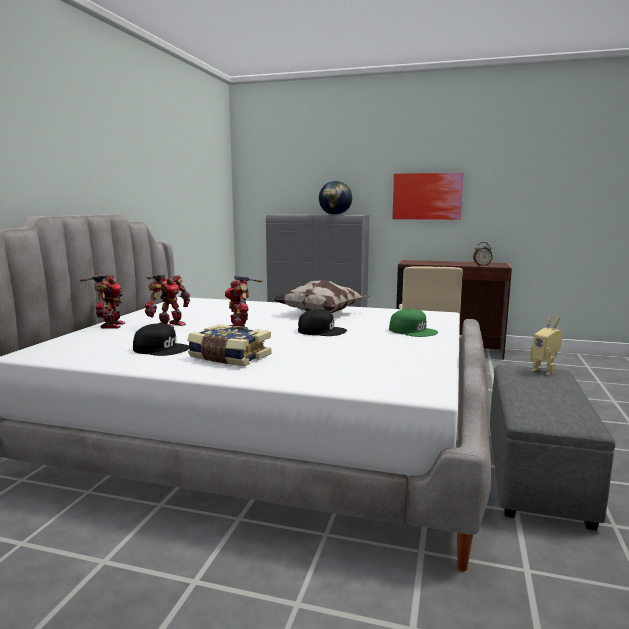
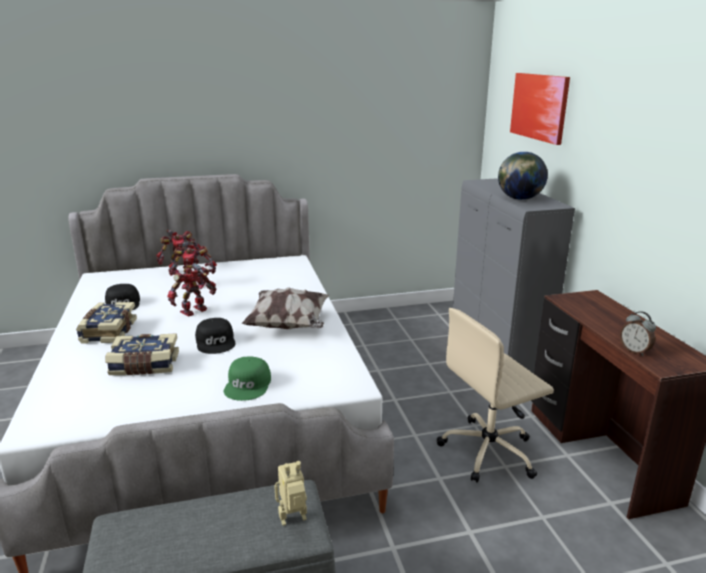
camera: 60 degrees right, 10 degrees up
(337, 351) = (144, 365): none -> book
(427, 196) = (645, 201): picture -> picture (539, 107)
(545, 371) = (294, 521): toy robot -> toy robot turned 45 degrees clockwise

